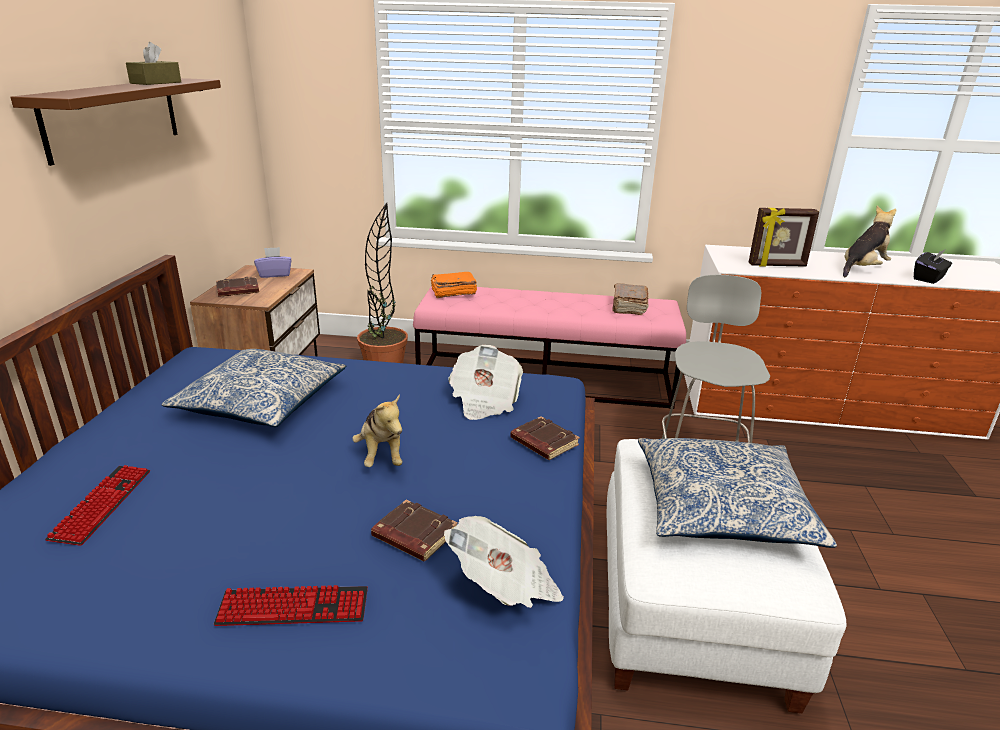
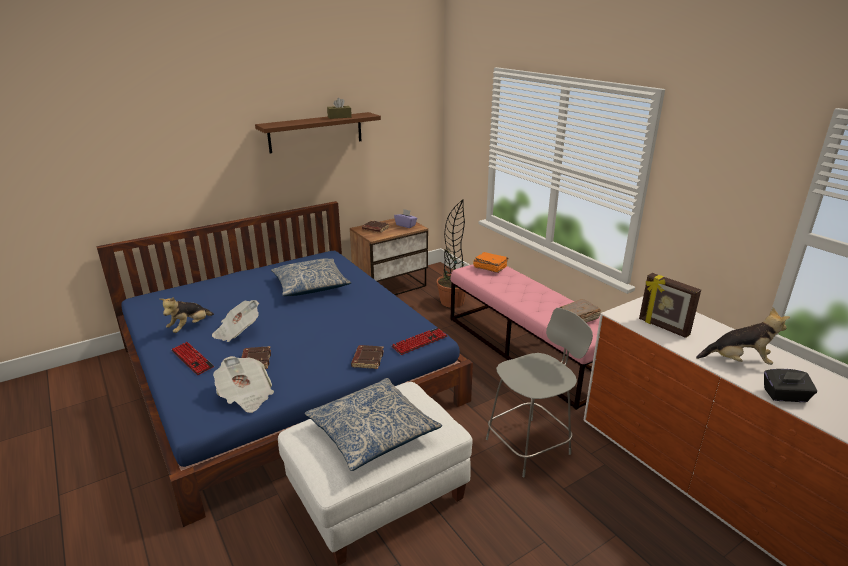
camera: 50 degrees right, 0 degrees up
(102, 505) = (212, 298): keyboard -> keyboard (420, 342)
(382, 455) = (305, 328): plush toy -> plush toy (190, 327)
(484, 401) = (385, 328): newspaper -> newspaper (237, 332)

